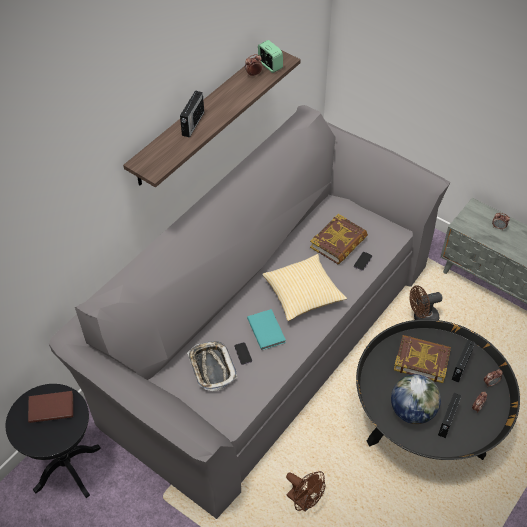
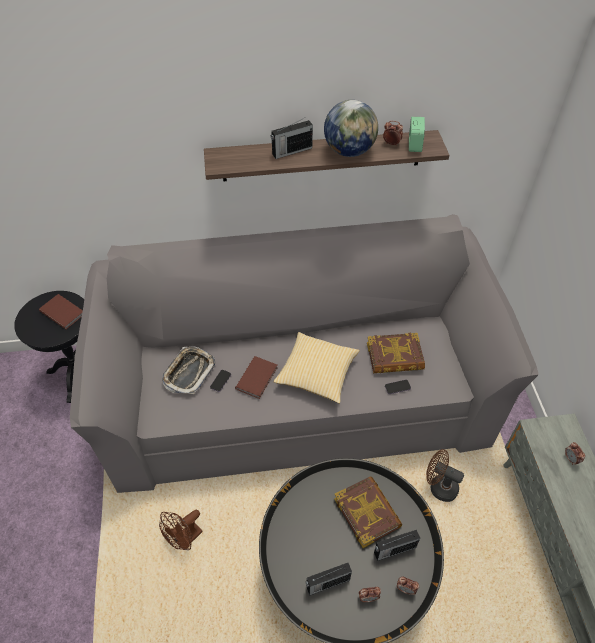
camera: 45 degrees right, 0 degrees up
(267, 330) = (258, 378): turquoise book -> brown book
(304, 501) = (185, 540): brown fan -> brown fan turned 45 degrees clockwise
(412, 411) = (309, 546): globe -> globe (349, 151)

